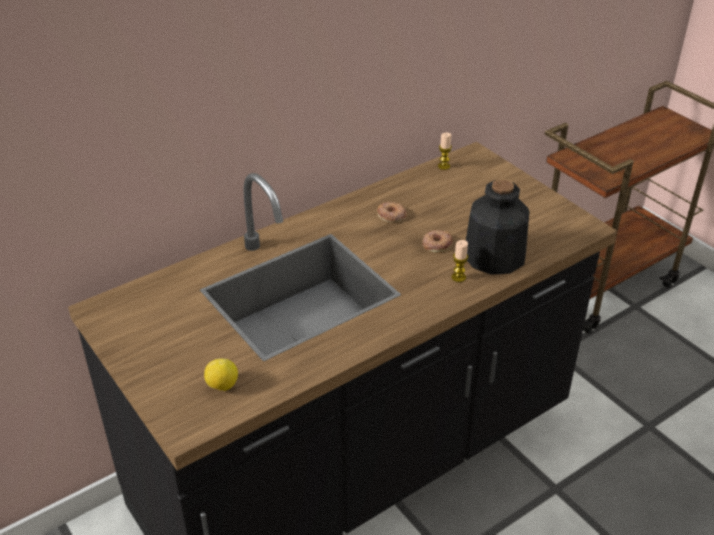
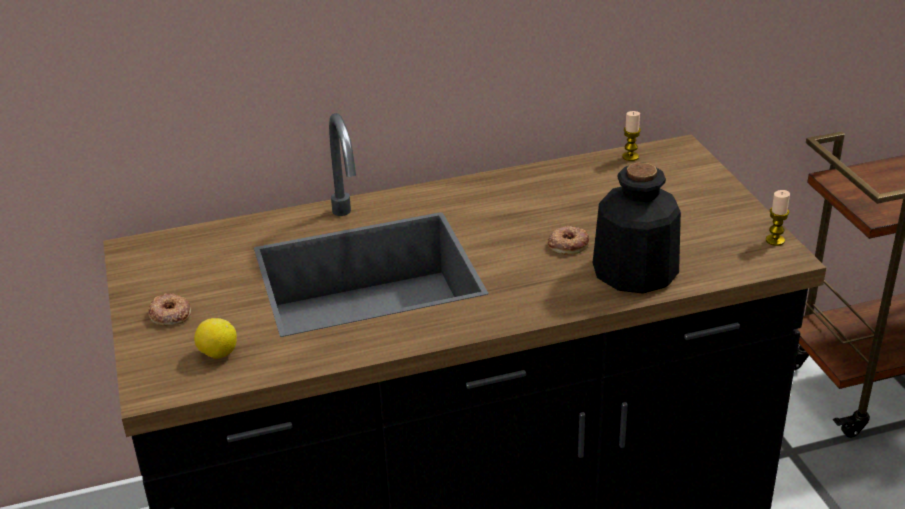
camera: 20 degrees right, 5 degrees down
(391, 215) = (529, 203): donut -> donut (170, 314)
(458, 277) = (573, 287): candle -> candle (775, 240)

